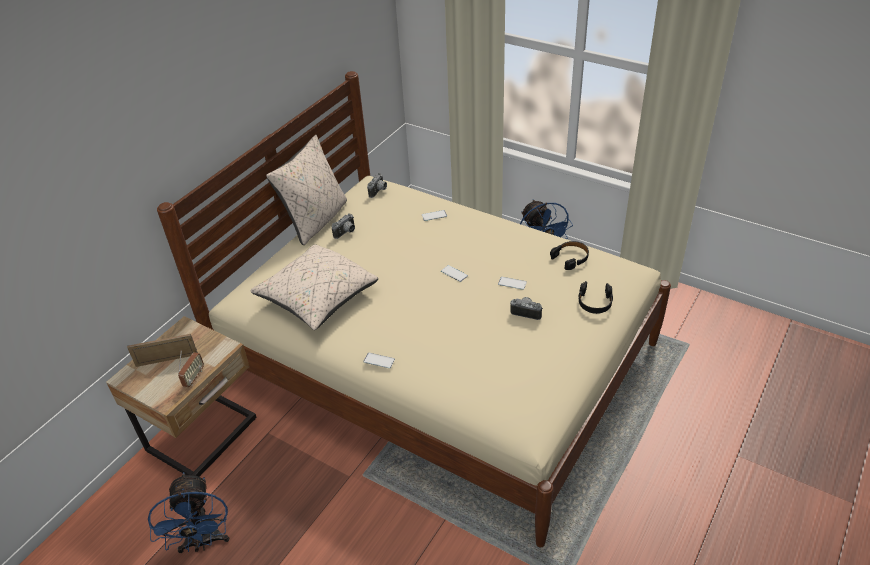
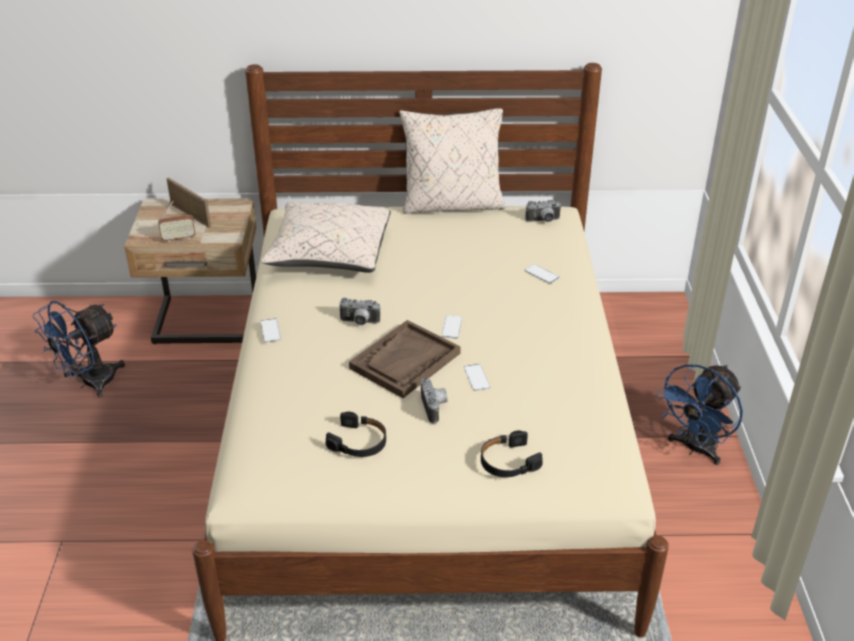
camera: 55 degrees right, 5 degrees down
(346, 233) = (448, 229): camera -> camera (359, 322)
(471, 307) = (405, 361): none -> brown tray
(571, 258) = (575, 410): black headphones -> black headphones (359, 442)

